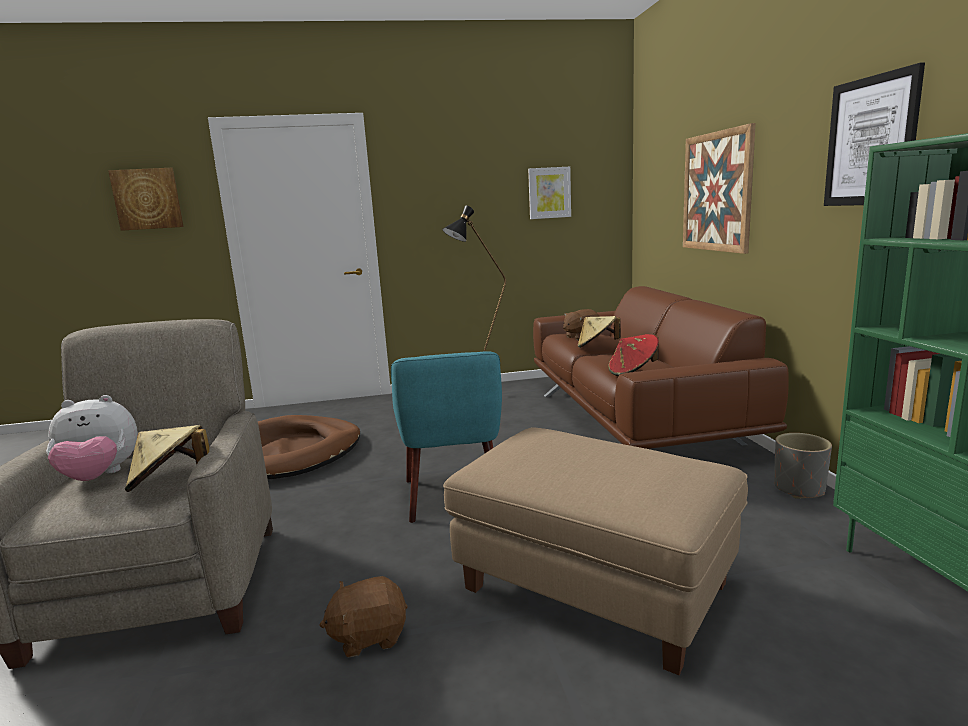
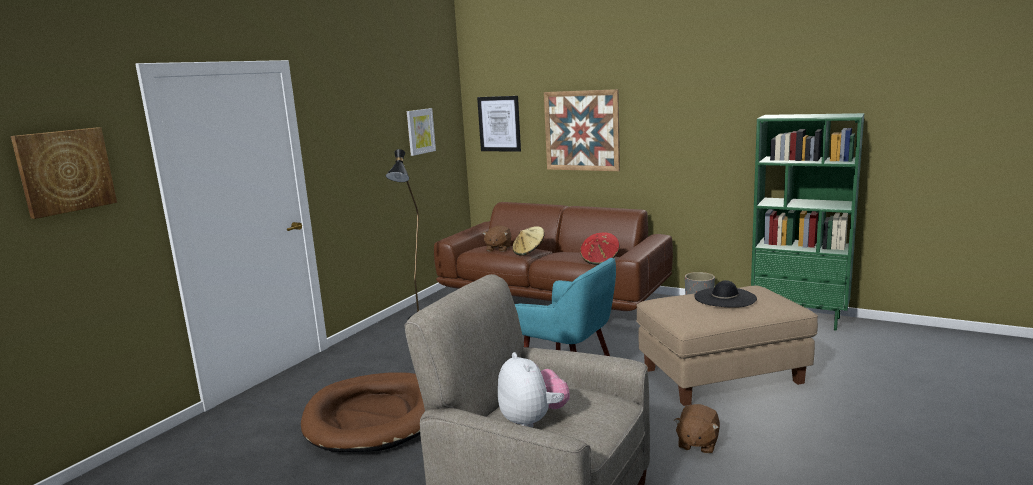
camera: 50 degrees left, 0 degrees up
(99, 477) = (533, 420): plush toy -> plush toy turned 45 degrees counterclockwise
(170, 483) = (592, 396): beige hat -> none
(599, 458) = (725, 298): none -> black hat
(871, 141) = (714, 109): picture -> picture (499, 124)

